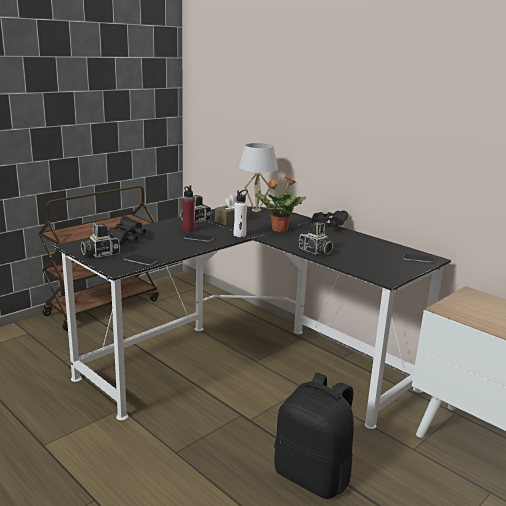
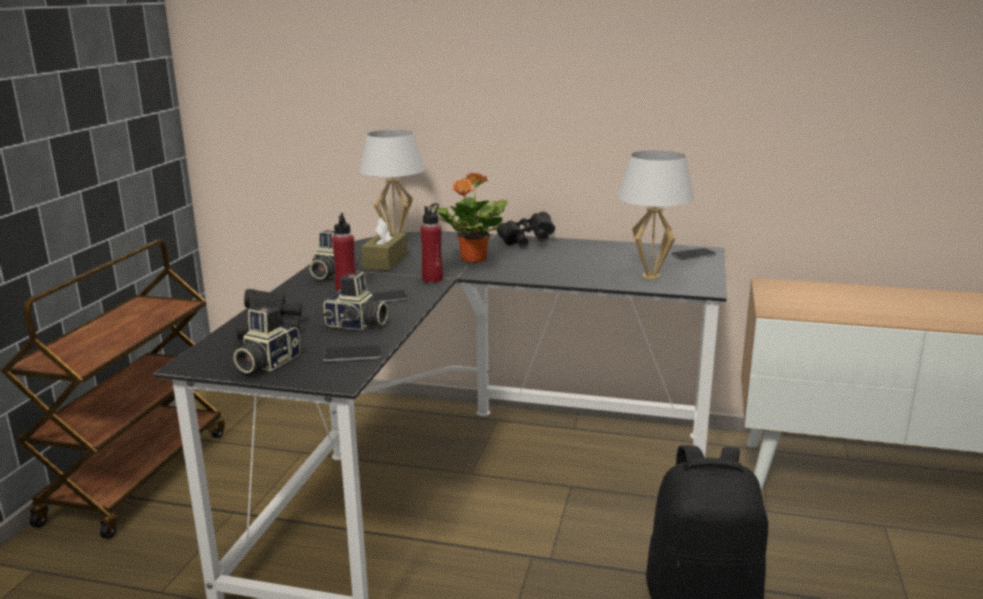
camera: 30 degrees left, 0 degrees up
(239, 235) = (432, 279): white bottle -> red bottle
(315, 251) = (566, 276): camera -> camera (356, 325)
(365, 264) = (651, 277): none -> white table lamp

